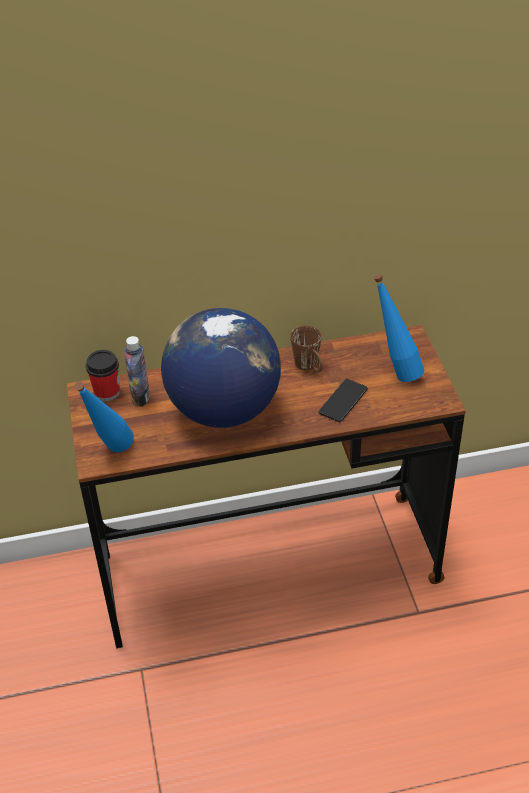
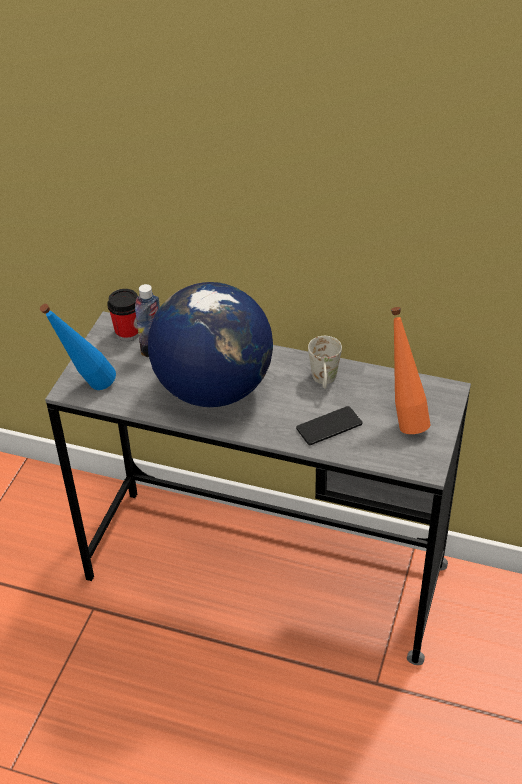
camera: 30 degrees right, 0 degrees up
(269, 568) = (265, 572): brown desk -> grey desk
(310, 367) = (324, 382): brown mug -> white mug
(395, 372) = (403, 419): blue bottle -> orange bottle

